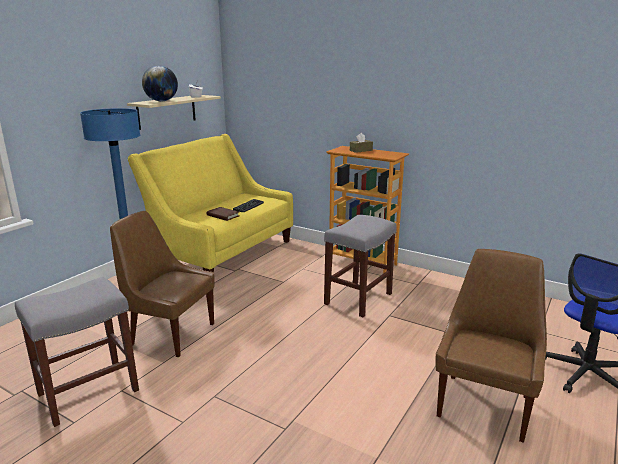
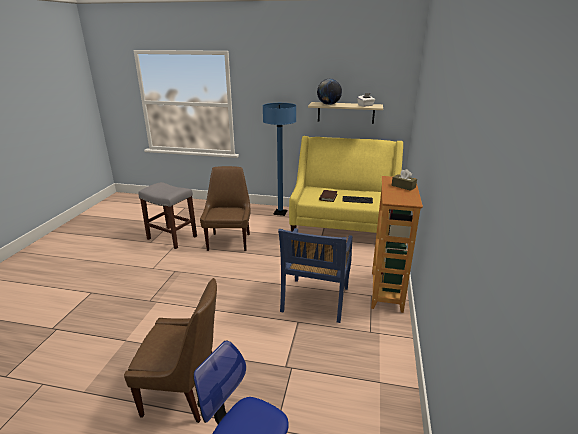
camera: 70 degrees right, 5 degrees up
(358, 299) = (315, 301): grey stool -> blue chair

